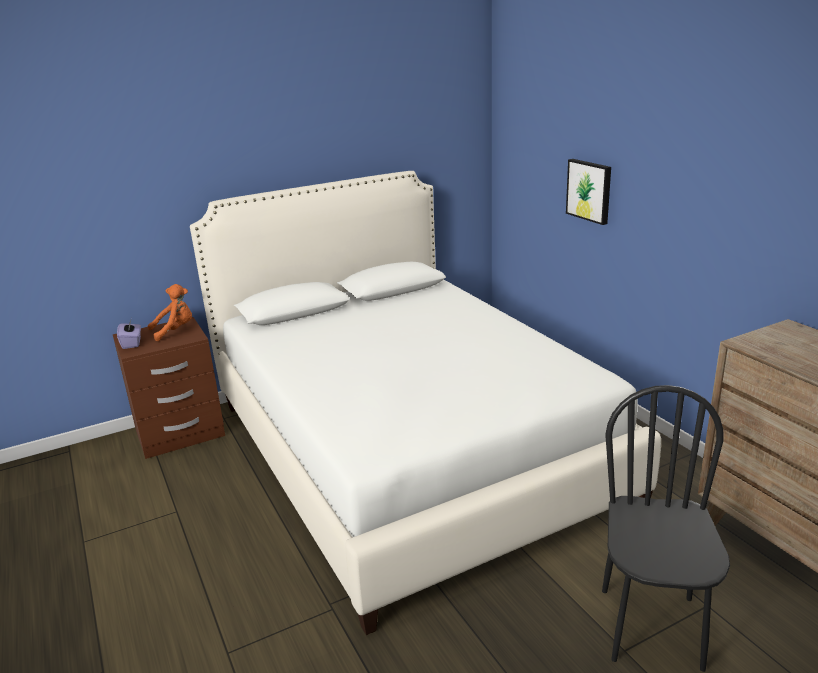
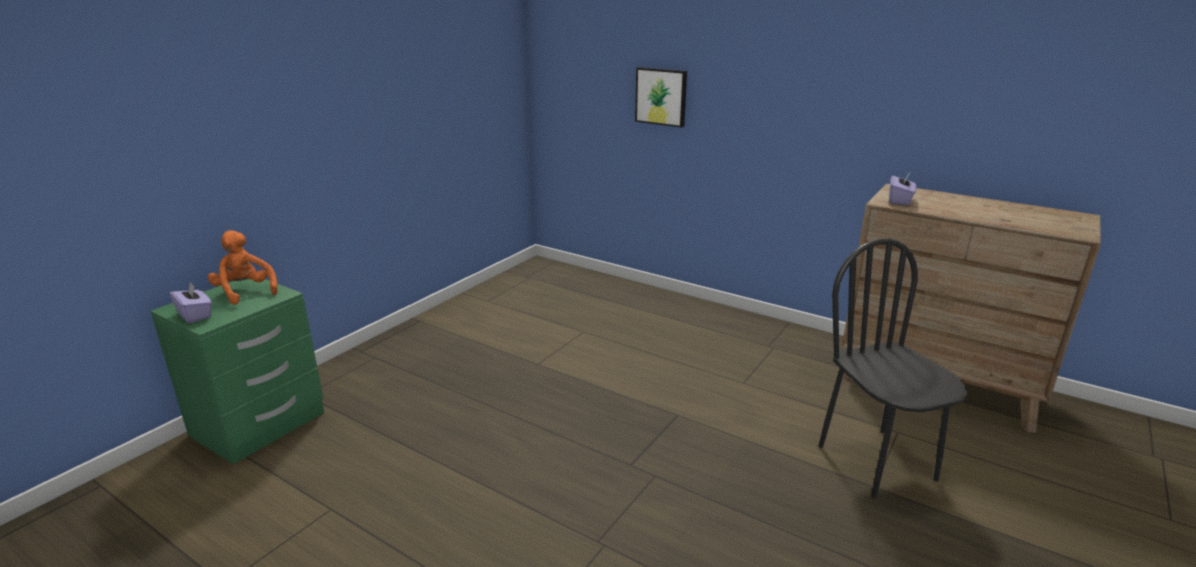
camera: 30 degrees left, 0 degrees up
(175, 331) = (245, 292): orange plush toy -> orange plush toy turned 75 degrees counterclockwise
(180, 434) = (259, 425): brown nightstand -> green nightstand
(408, 450) = (550, 377): white bed -> none
(770, 343) = (900, 200): none -> purple tissue box

